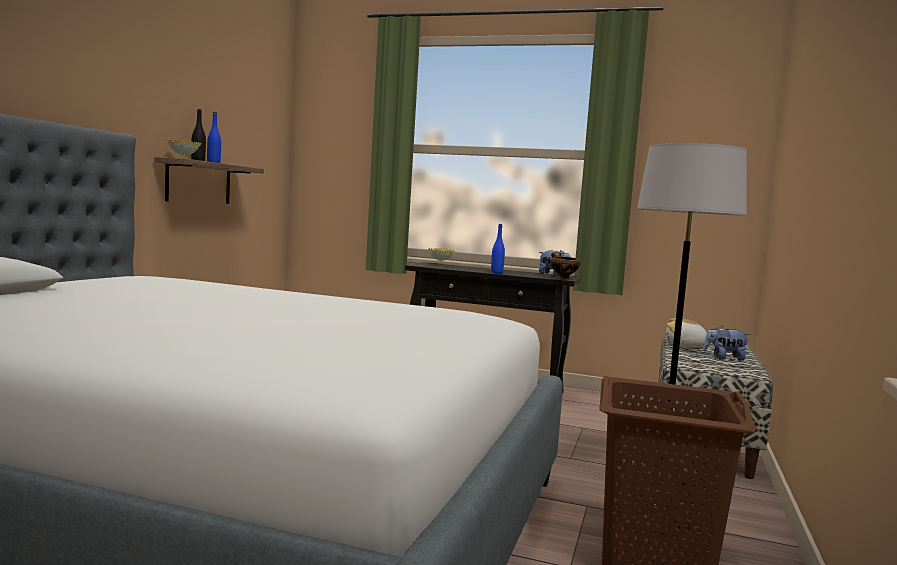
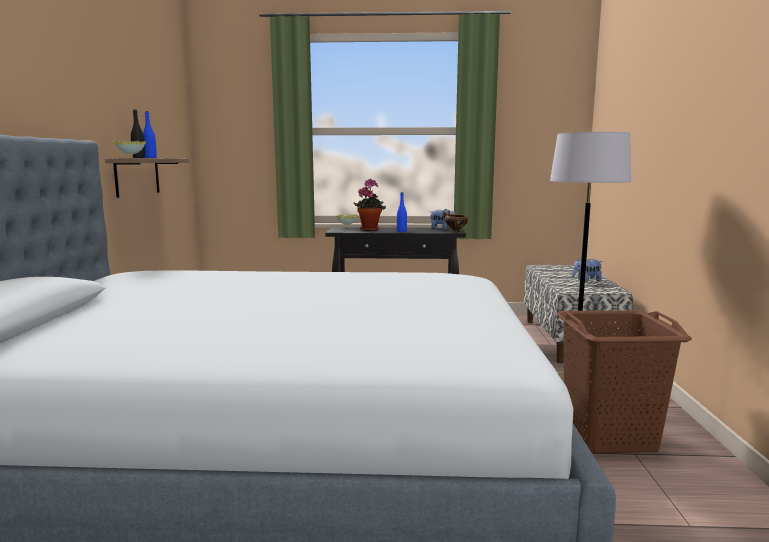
camera: 15 degrees left, 5 degrees up
(463, 267) = (370, 229): none -> potted plant
(685, 346) = (552, 274): plush toy -> none

